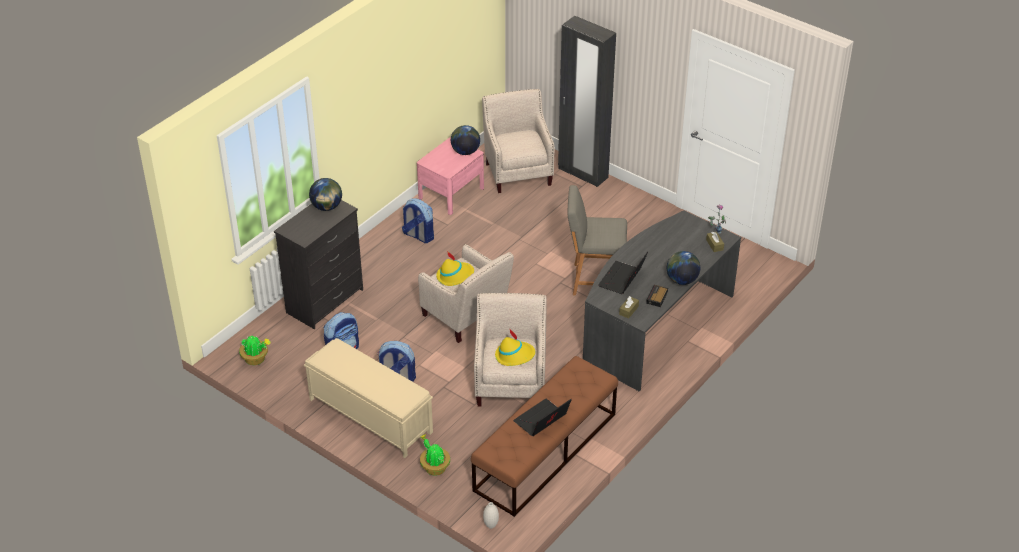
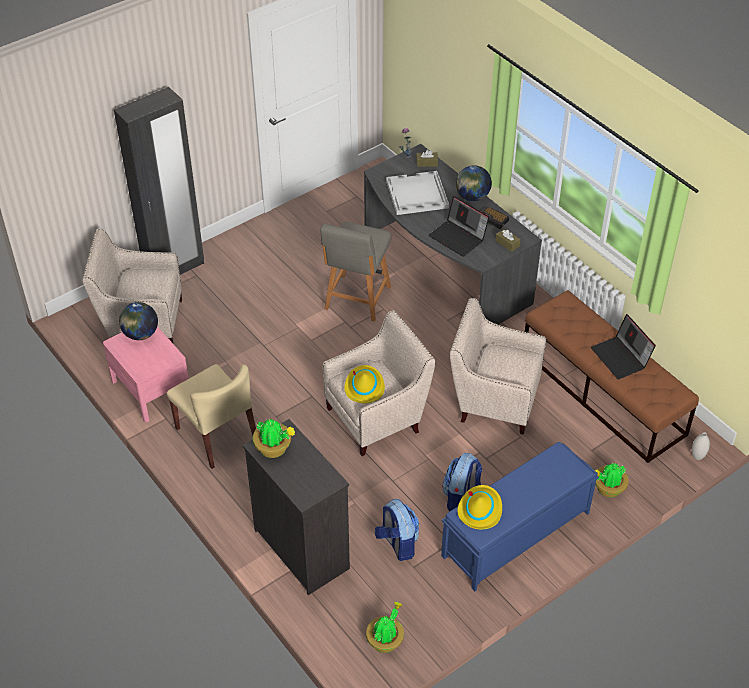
camera: 75 degrees left, 5 degrees up
(327, 207) = (274, 449): globe -> potted plant
(369, 415) = (515, 535): beige bench -> blue bench
(418, 236) = (217, 435): backpack -> beige chair
(514, 355) = (512, 362): yellow hat -> yellow hat (480, 510)
(667, 246) = (416, 195): none -> white tray

